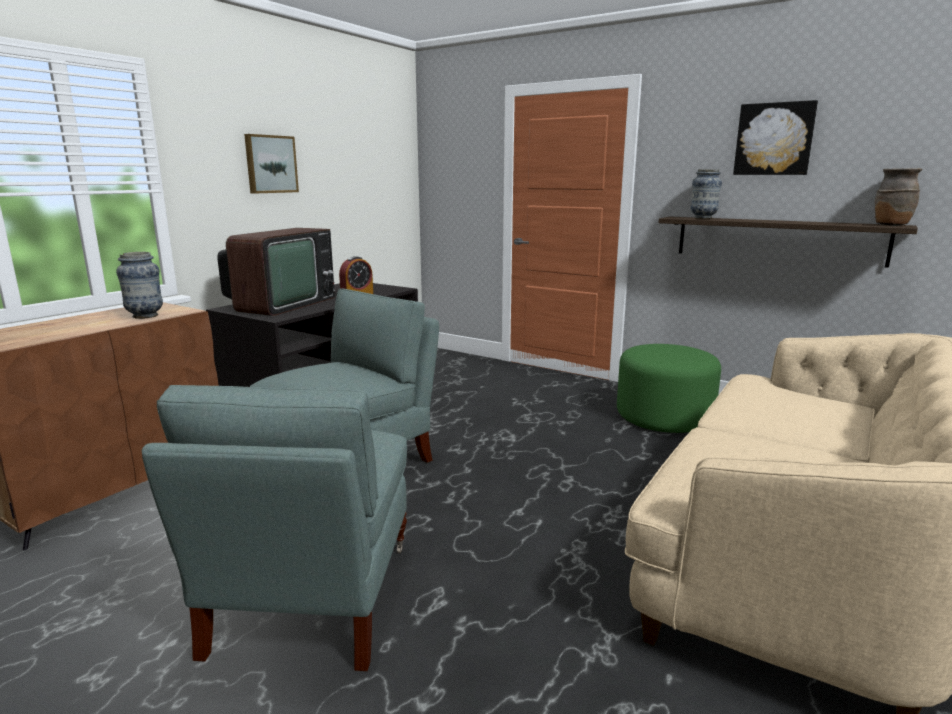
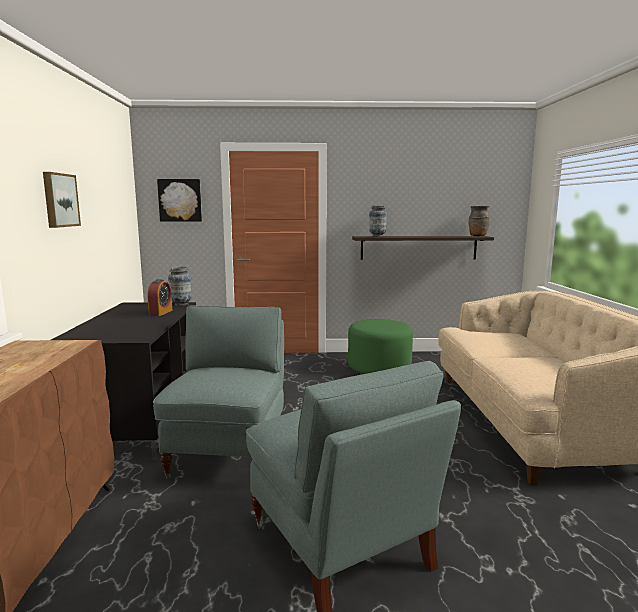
camera: 35 degrees left, 5 degrees down
(145, 316) = (49, 353): vase -> vase (181, 304)
(281, 304) = (112, 328): television -> none
(774, 139) = (411, 188): picture -> picture (180, 200)

